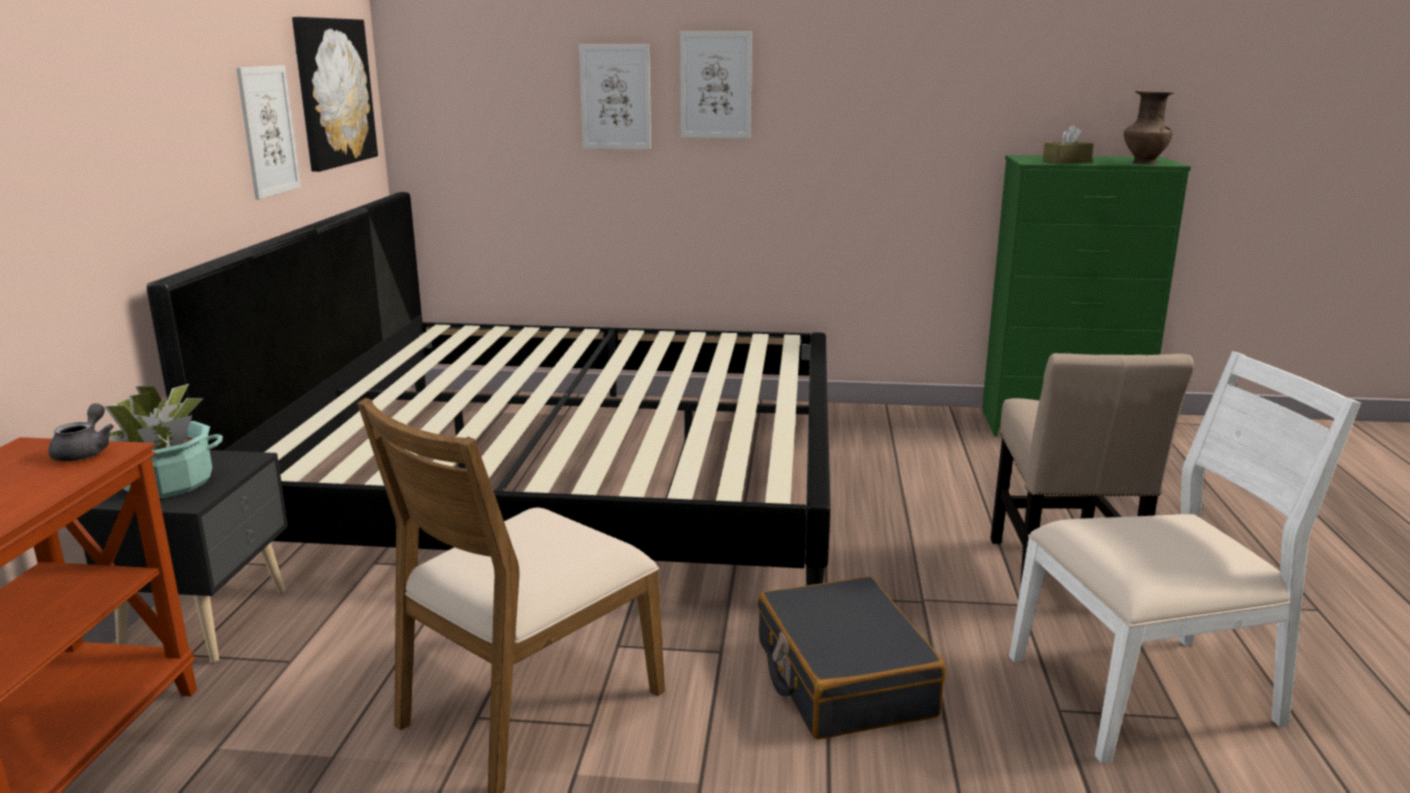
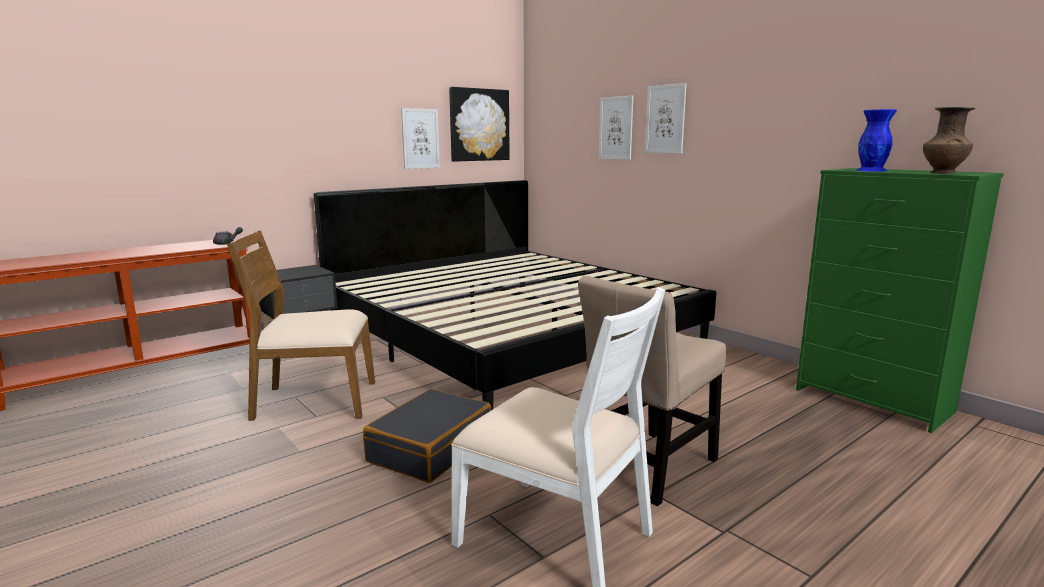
camera: 45 degrees right, 5 degrees down
(169, 484) = (286, 273): potted plant -> none
(1066, 161) = (872, 170): brown tissue box -> blue vase

